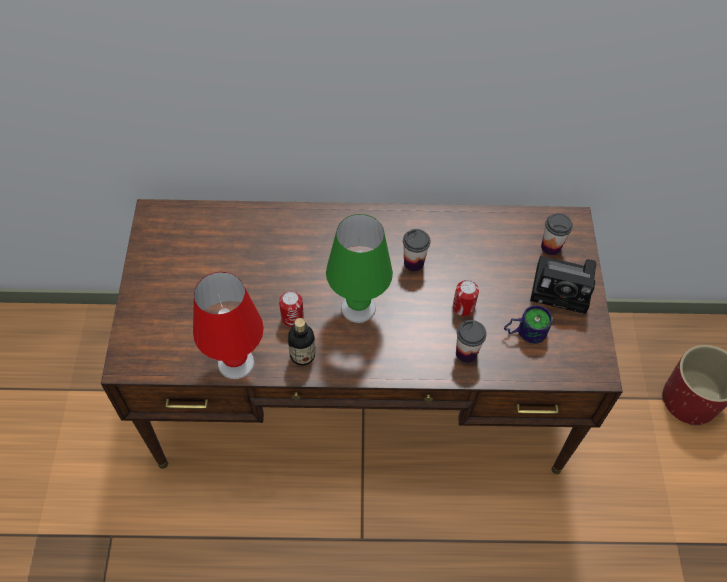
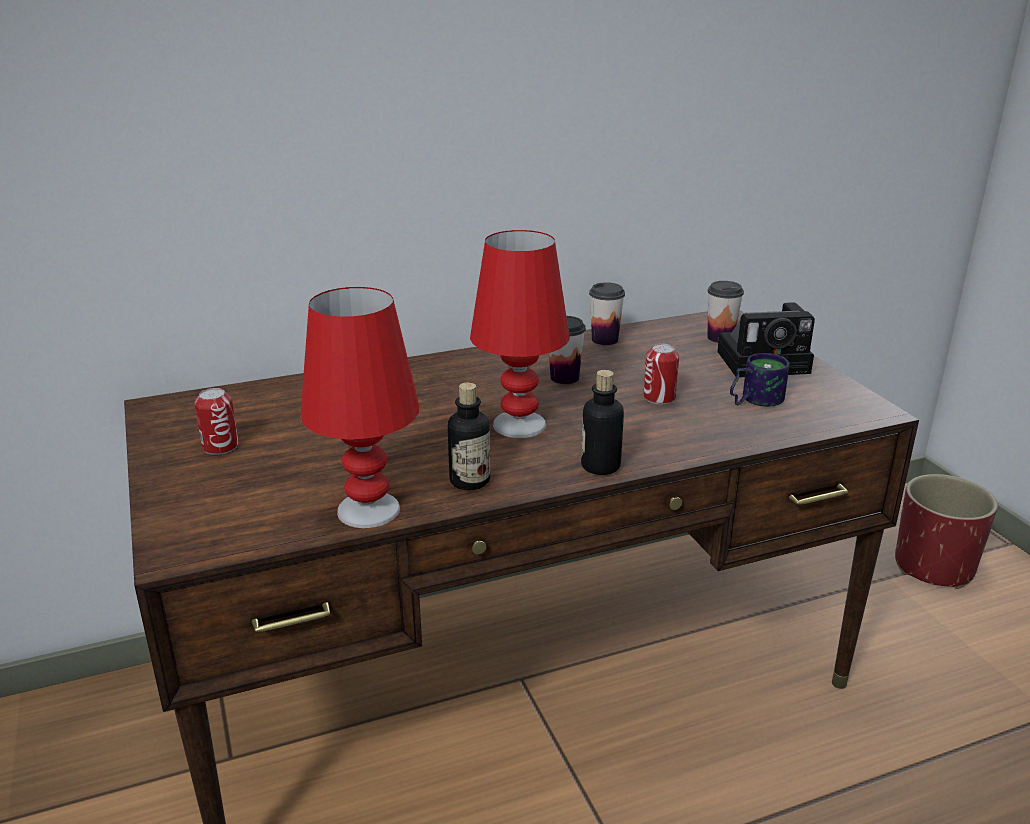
camera: 20 degrees left, 30 degrees down
(292, 318) = (430, 452): can -> can (220, 446)
(358, 307) = (519, 424): green table lamp -> red table lamp
(385, 368) = (600, 466): none -> bottle
(466, 353) = (698, 431): cup -> cup (604, 340)

